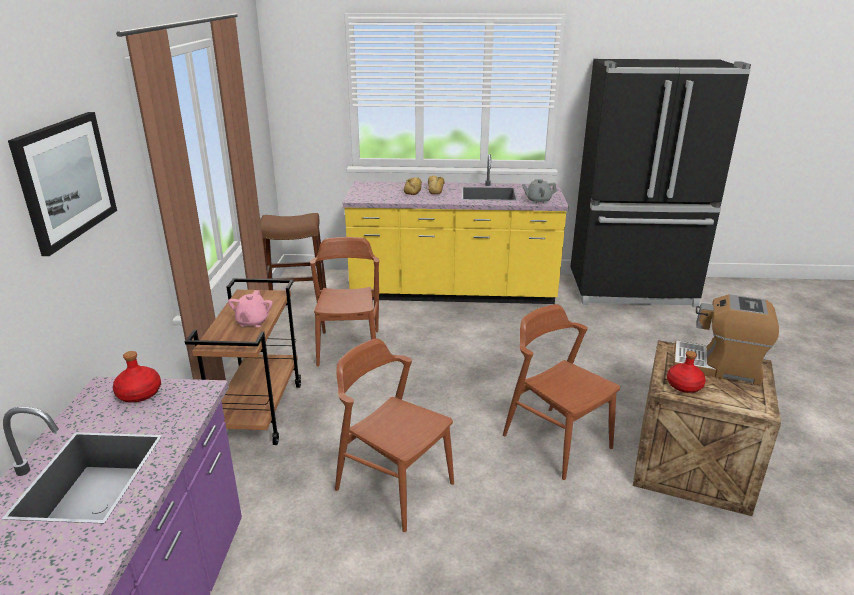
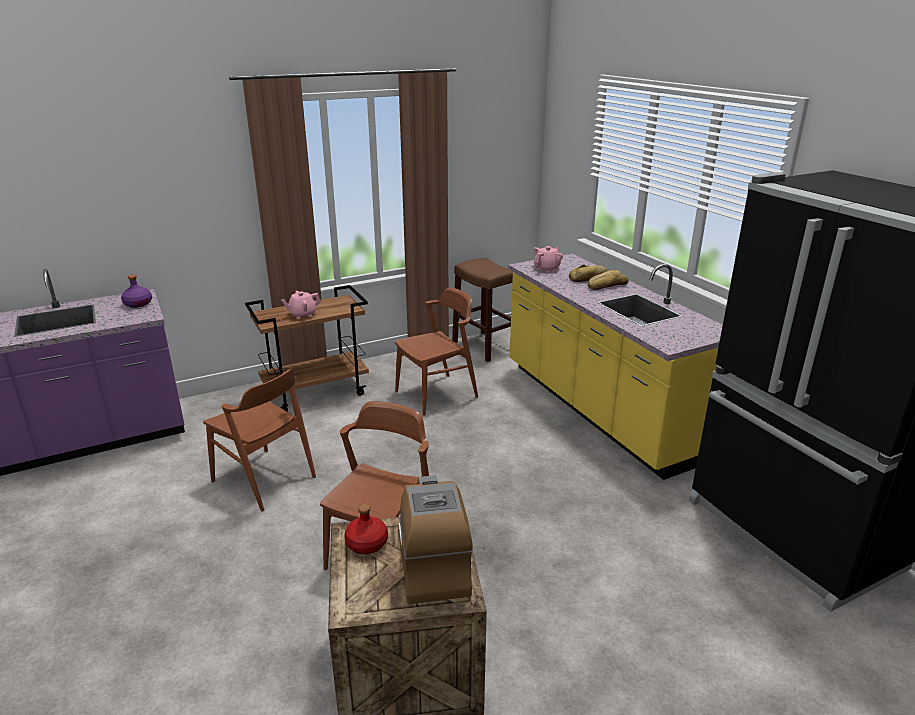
camera: 60 degrees right, 0 degrees up
(66, 180) = (164, 165): picture -> none
(139, 394) = (138, 304): red bottle -> purple bottle
(374, 195) = (547, 269): none -> pink teapot
(394, 486) = (264, 479): brown chair -> brown chair turned 120 degrees clockwise
(538, 201) = (656, 336): grey teapot -> none

